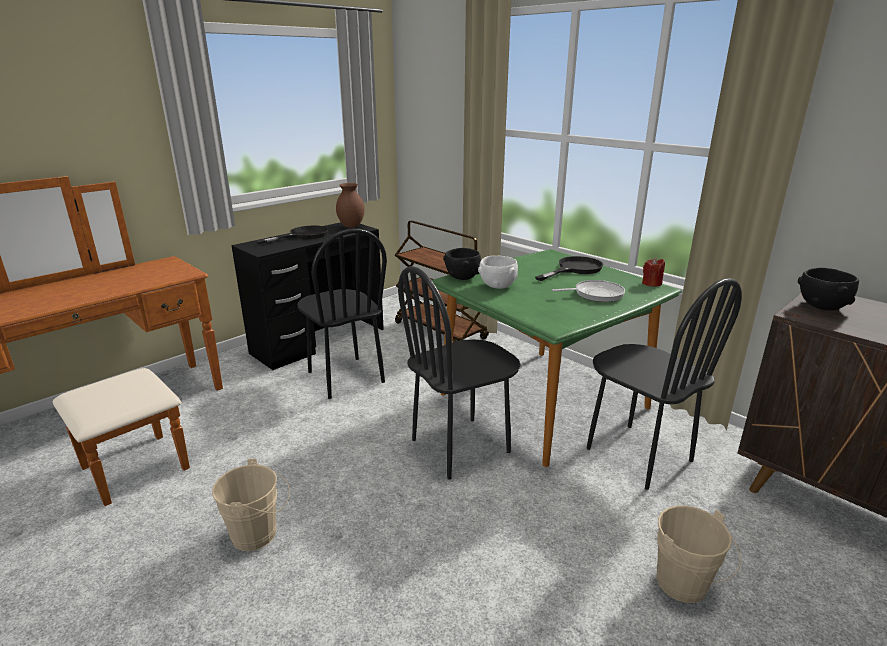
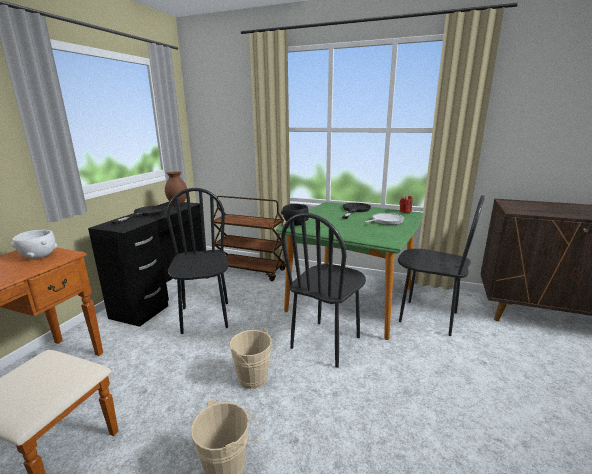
camera: 25 degrees left, 5 degrees down
(345, 377) = (205, 317): black chair -> black chair turned 135 degrees counterclockwise
(497, 286) = (324, 226): white bowl -> white bowl (39, 256)
(685, 587) = (520, 386): beige bucket -> beige bucket (255, 380)
(821, 307) = (517, 206): black bowl -> none

